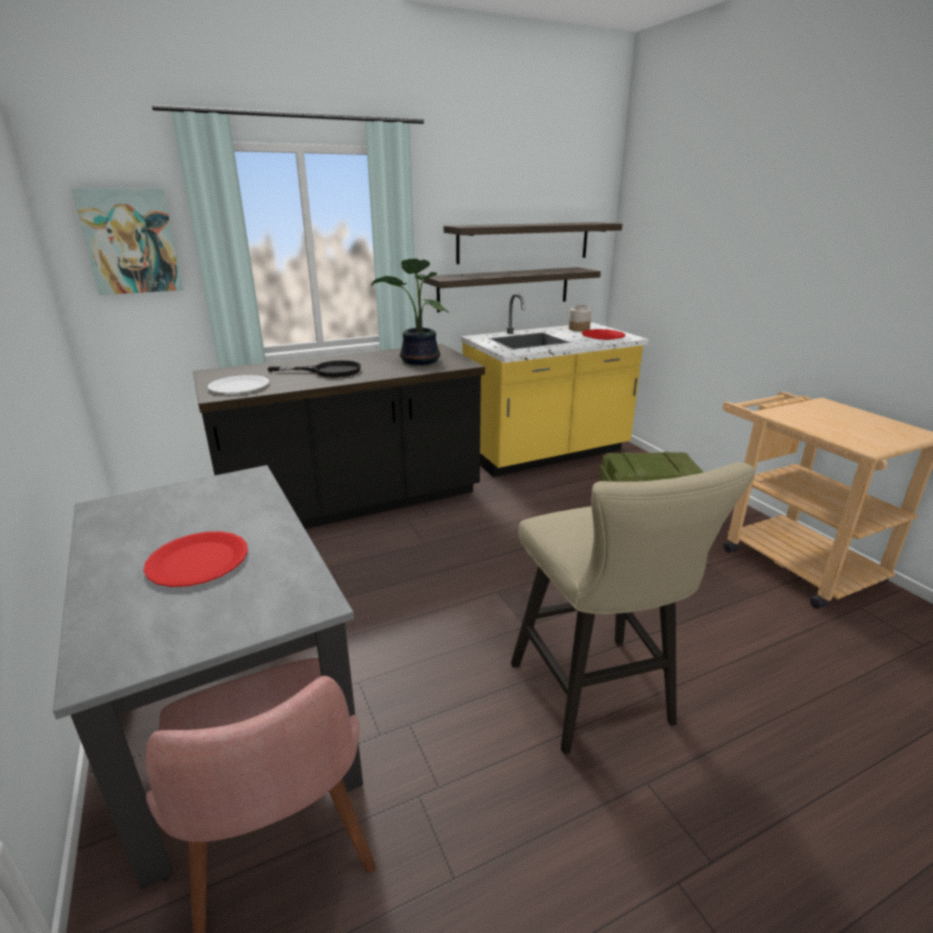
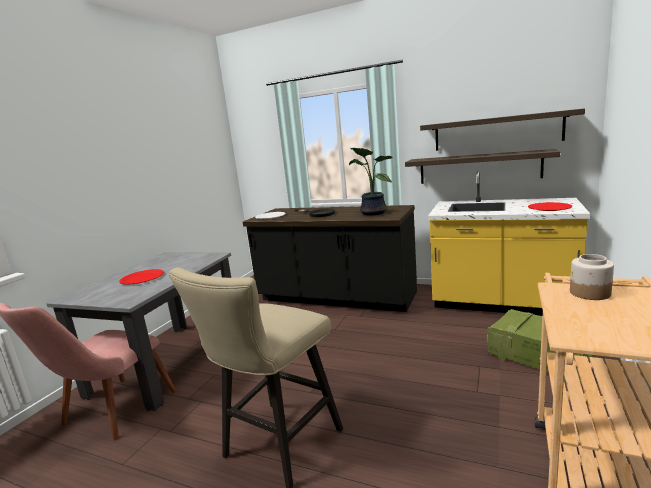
camera: 50 degrees right, 10 degrees down
(131, 241) = (262, 146): picture -> none
(579, 329) = (543, 202): jar -> jar (589, 293)

